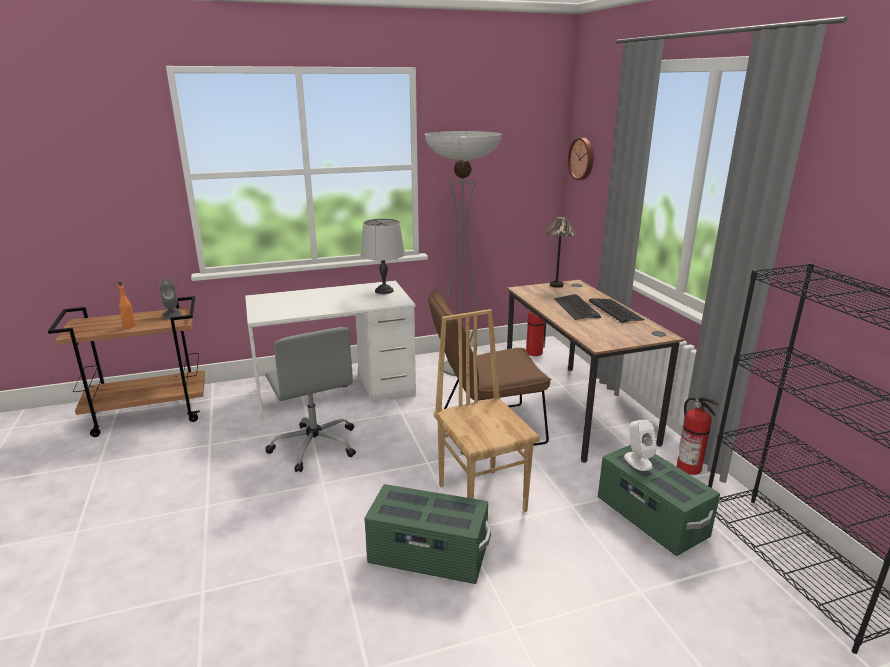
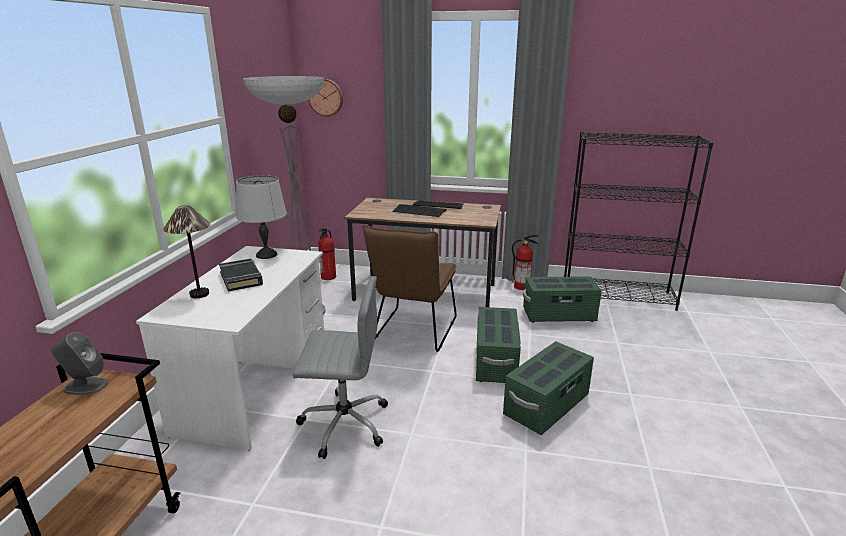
camera: 60 degrees left, 0 degrees up
(129, 326) = (67, 428): orange bottle -> none
(332, 298) = (241, 278): none -> black book
(483, 497) = (496, 361): brown chair -> green storage box
(556, 285) = (367, 205): table lamp -> table lamp (199, 294)
(637, 461) = (546, 283): white speaker -> none

